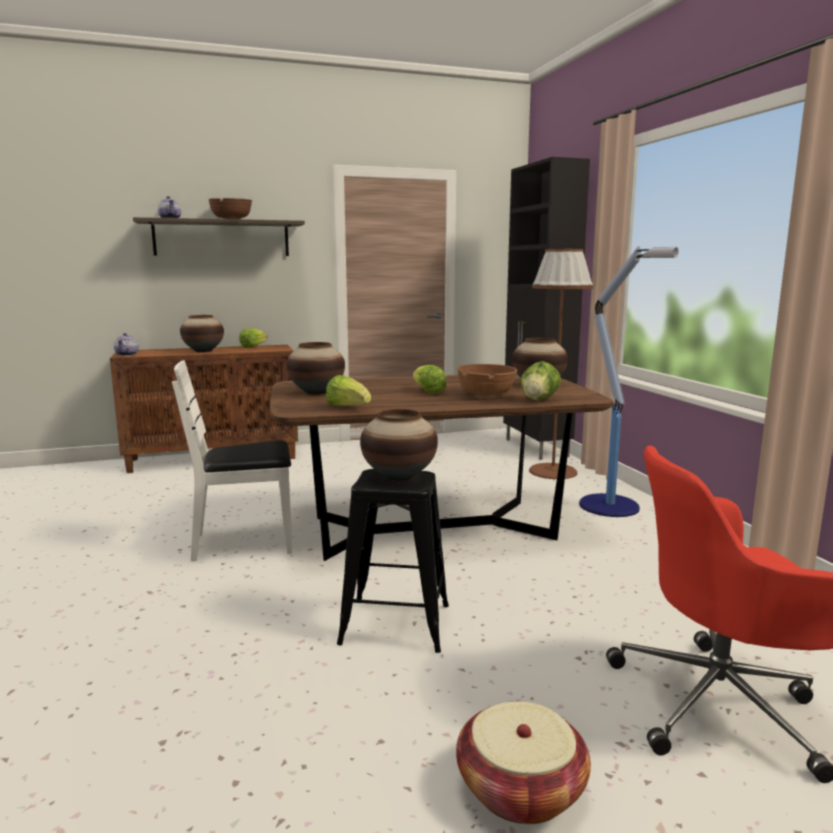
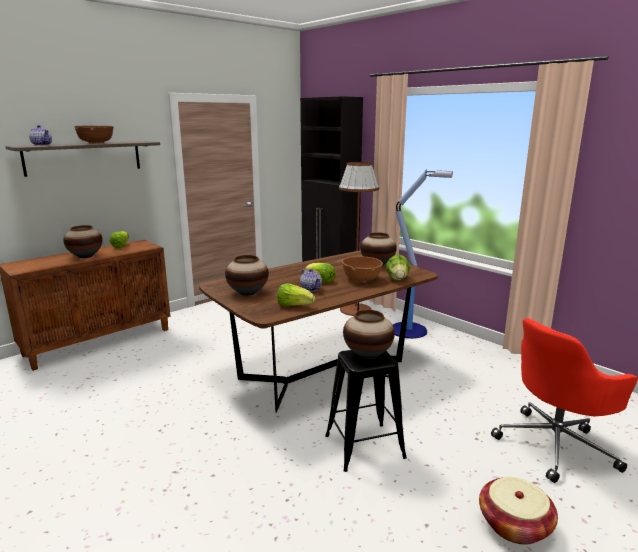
camera: 25 degrees left, 5 degrees up
(127, 355) = (21, 269): teapot -> teapot (311, 289)
(244, 542) = (204, 412): white chair -> none

